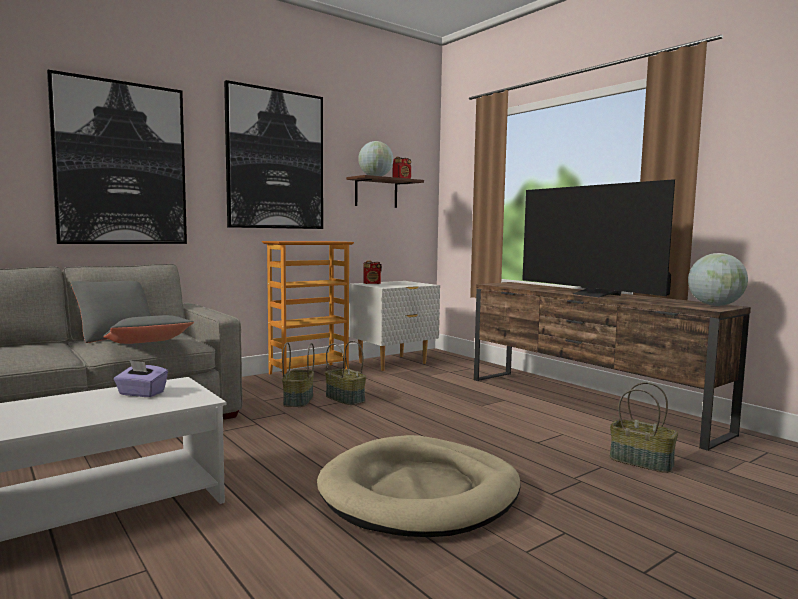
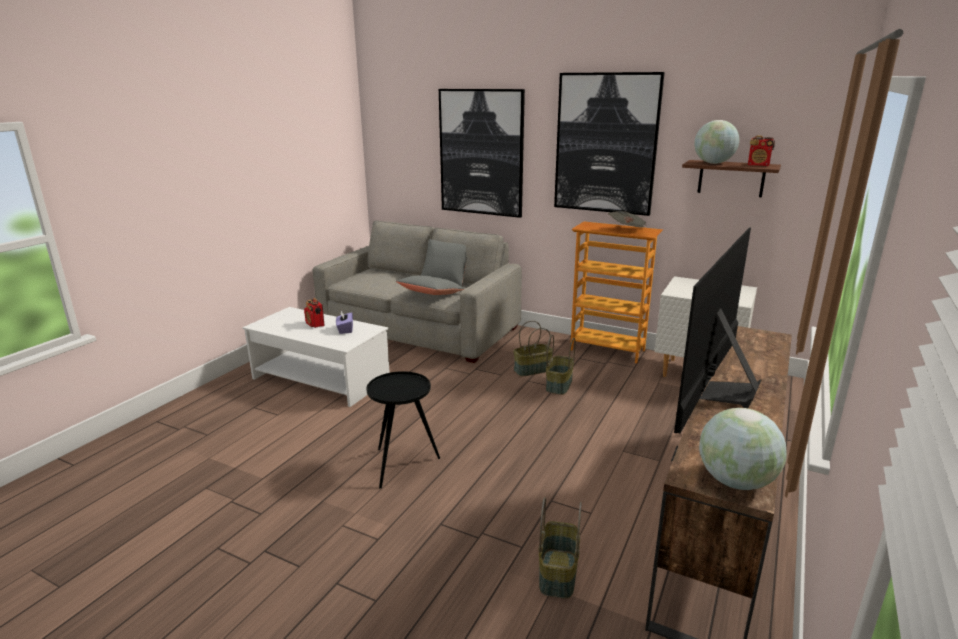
camera: 65 degrees right, 15 degrees up
(319, 241) = (628, 230): none -> newspaper
(372, 283) = (692, 283): radio -> radio (315, 324)
(420, 492) = (403, 465): beige dog bed -> black side table

